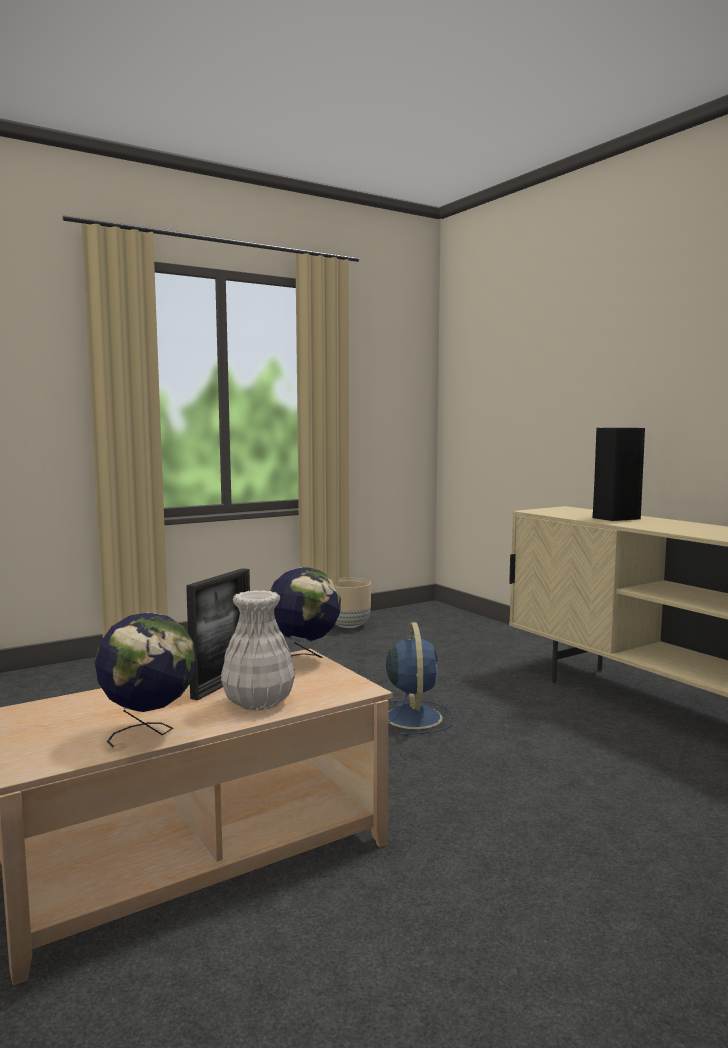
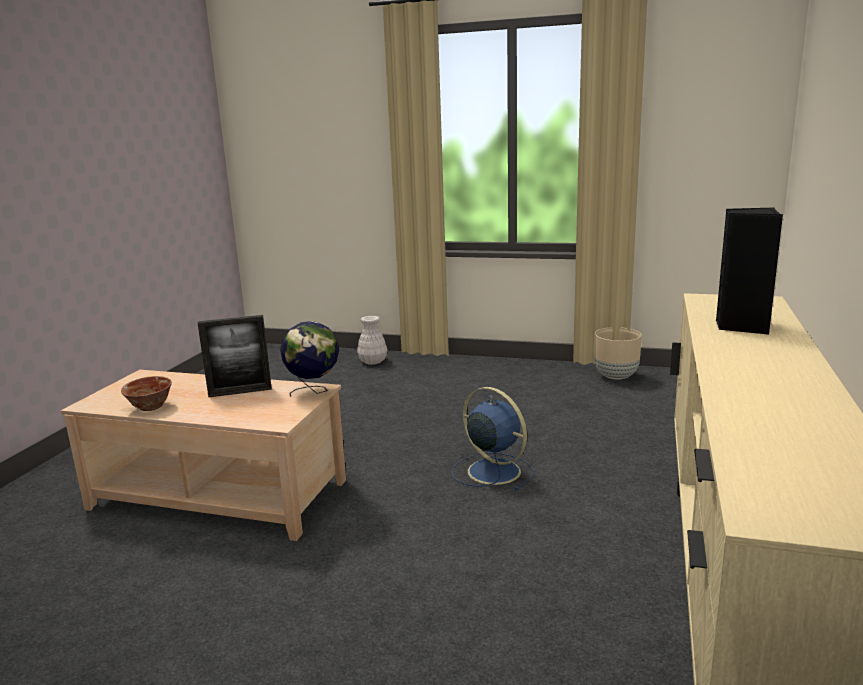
camera: 50 degrees right, 10 degrees up
(149, 733) = (150, 407): globe -> bowl
(259, 703) = (221, 410): white vase -> white vase (372, 362)
(413, 716) = (492, 471): blue fan -> blue fan turned 90 degrees counterclockwise

